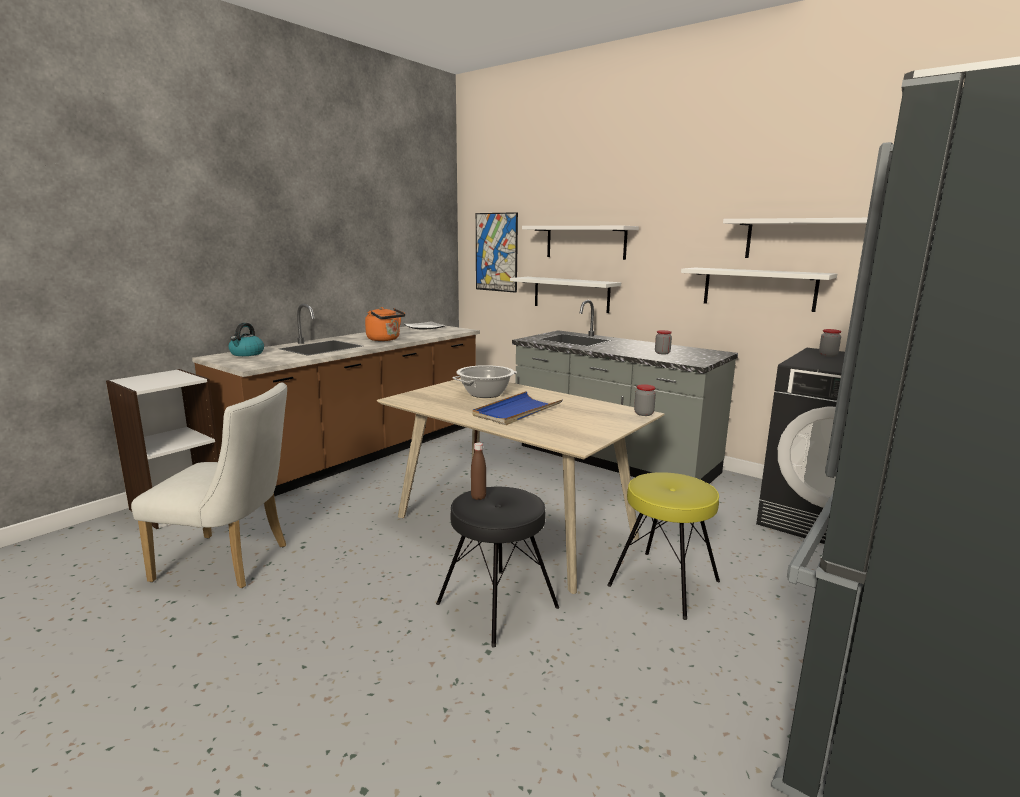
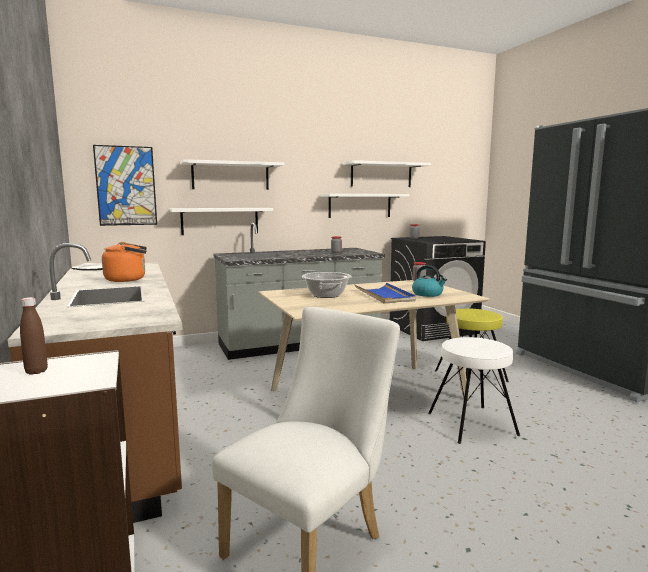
camera: 60 degrees left, 5 degrees down
(247, 354) = (65, 317): kettle -> kettle (428, 294)
(478, 497) = (465, 347): brown bottle -> brown bottle (36, 371)
(496, 605) = (471, 424): black stool -> white stool

